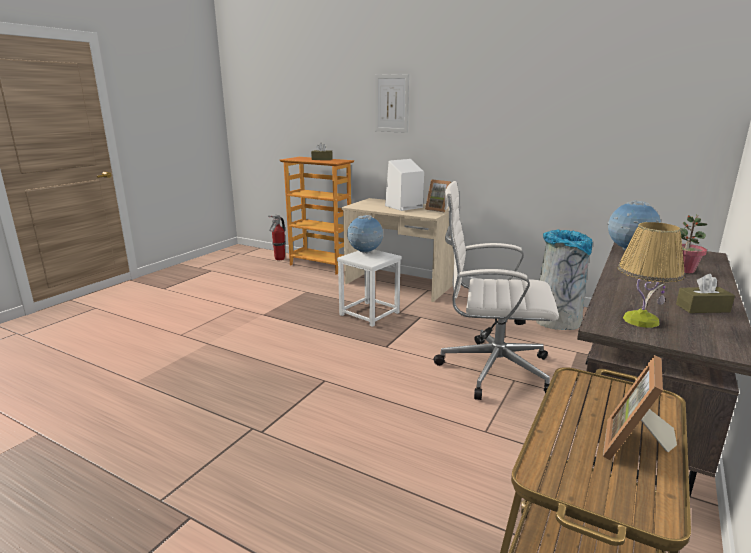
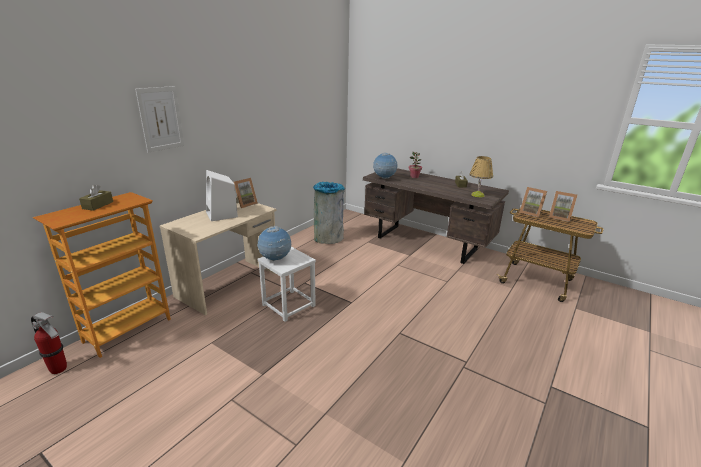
camera: 85 degrees left, 5 degrees up
(491, 369) = (385, 269): white office chair -> none
(619, 397) = (531, 213): none -> picture frame

